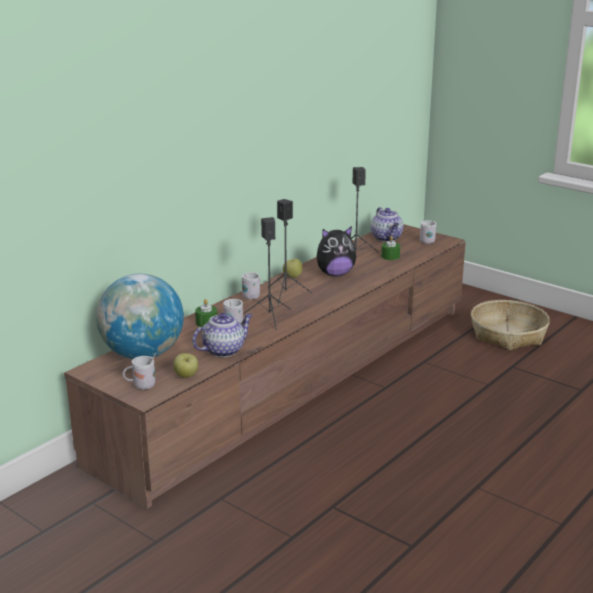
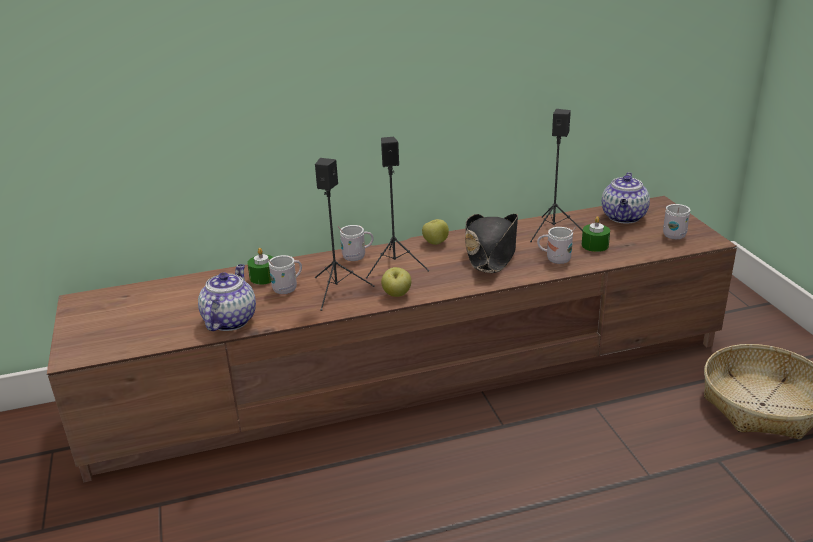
camera: 35 degrees right, 5 degrees up
(141, 386) = (91, 338): white mug -> white mug (554, 259)
(143, 354) = (149, 298): globe -> none
(186, 376) = (147, 342): apple -> apple (397, 295)
(224, 350) = (230, 320): teapot -> teapot turned 75 degrees counterclockwise
(335, 274) = (491, 252): plush toy -> black hat

